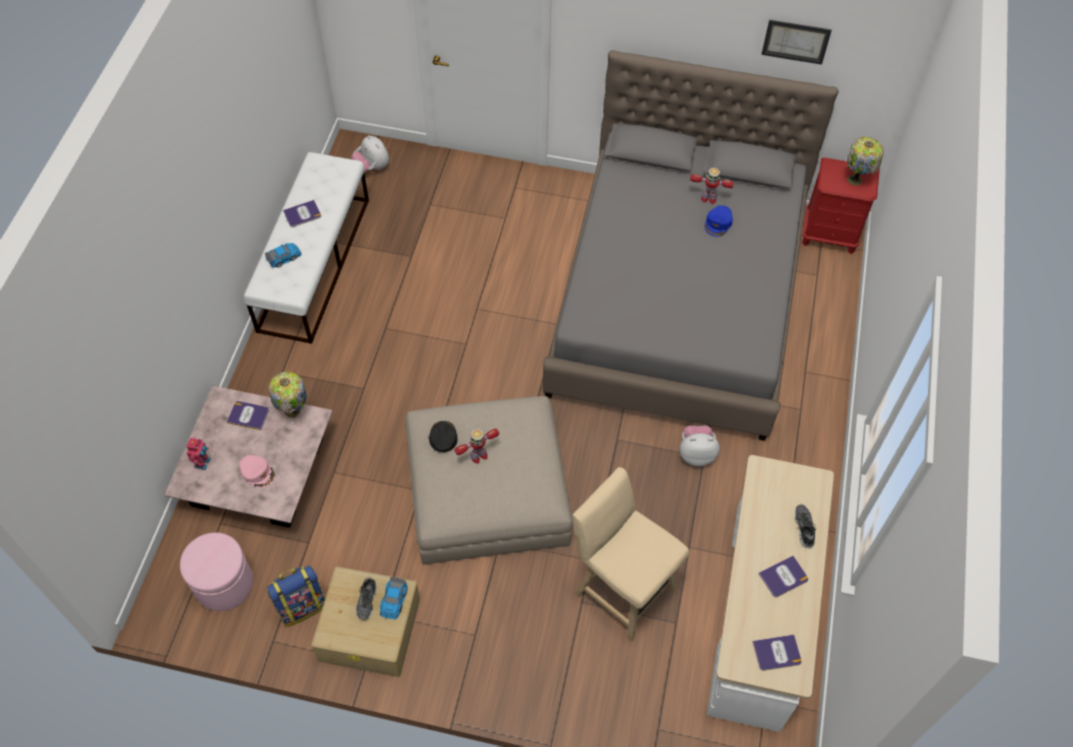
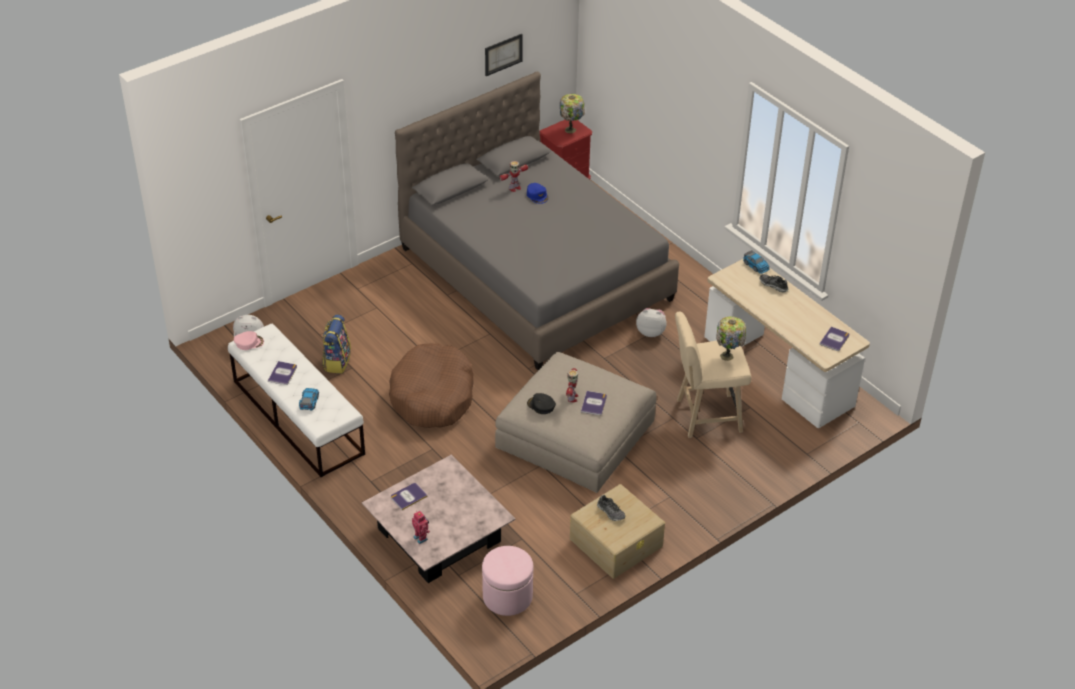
camera: 50 degrees left, 15 degrees down
(257, 472) = (459, 514): pink cap -> pink cap (249, 342)
(293, 411) = (431, 473): table lamp -> table lamp (728, 356)
(301, 605) = (565, 566): backpack -> backpack (336, 361)
(393, 600) = (623, 500): toy car -> toy car (756, 265)
(431, 340) = (432, 396): none -> brown dog bed
(696, 453) = (650, 332): plush toy -> plush toy turned 60 degrees clockwise
(783, 577) = (794, 310): book -> book (594, 403)

